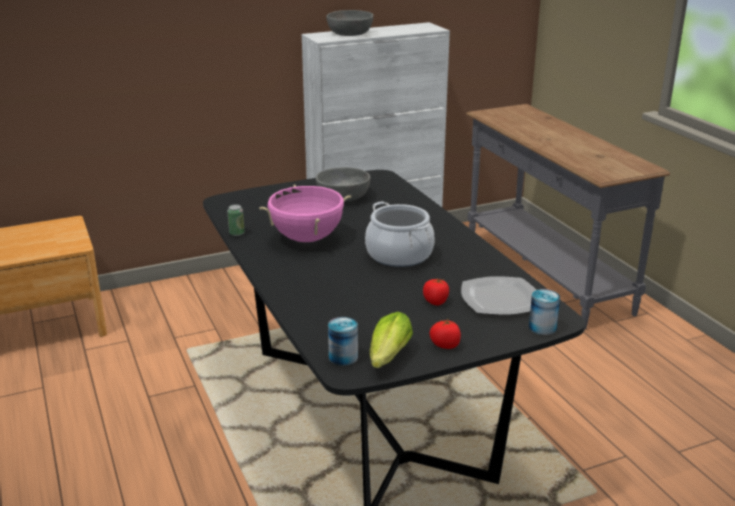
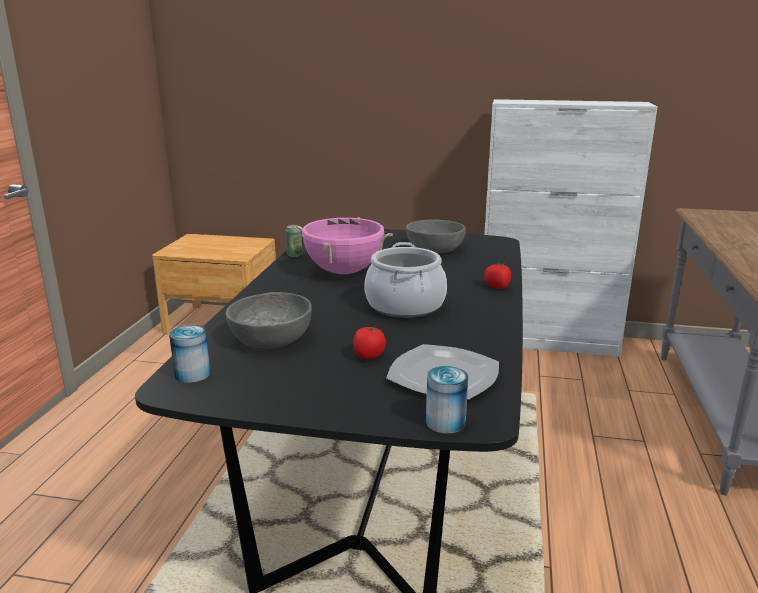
camera: 35 degrees right, 5 degrees down
(350, 33) = (540, 101): grey bowl -> grey bowl (271, 339)
(387, 359) = (226, 390): lettuce -> none
(445, 345) = (305, 399): tomato -> tomato (497, 286)

